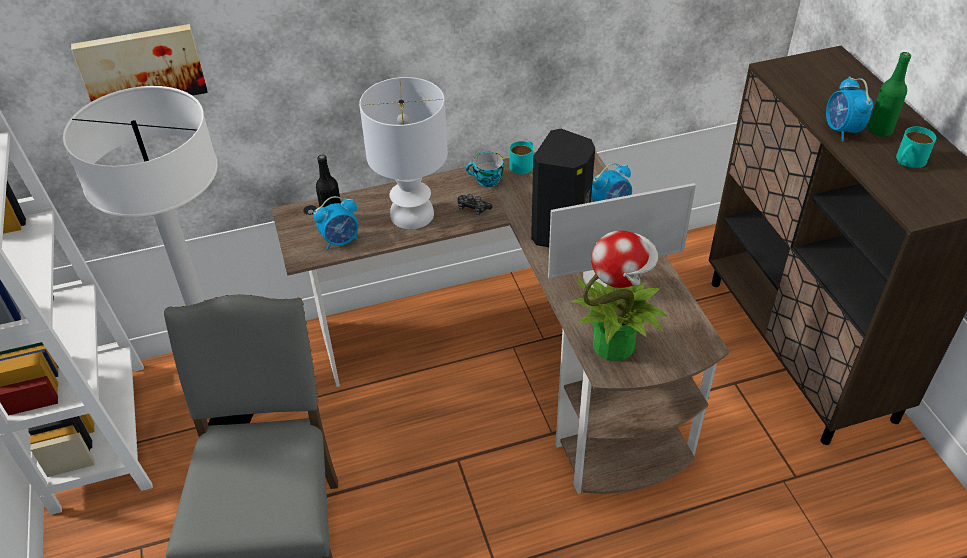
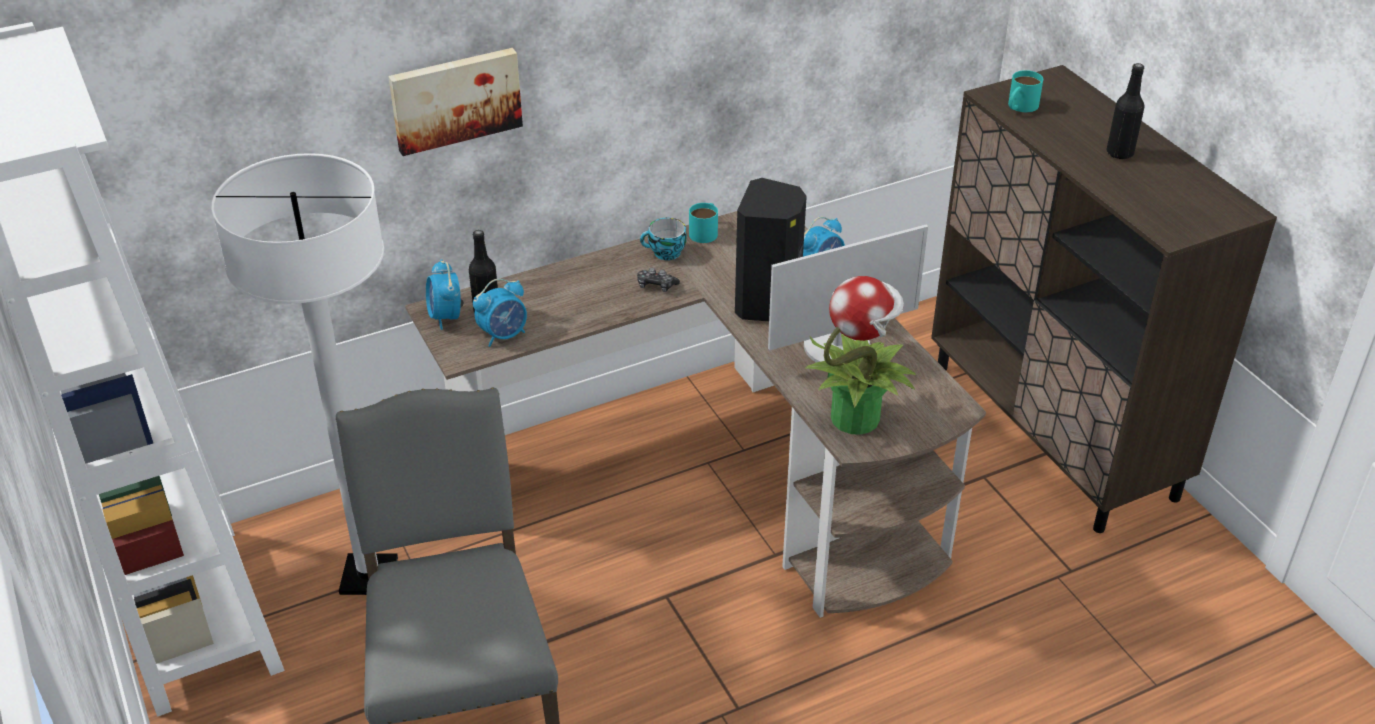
camera: 10 degrees left, 5 degrees down
(141, 66) = (266, 135): picture -> picture (455, 99)
(413, 214) = (585, 298): white table lamp -> none
(841, 130) = (1078, 156): alarm clock -> alarm clock (445, 317)
(879, 130) = (1119, 153): green bottle -> black bottle
(907, 161) = (1154, 182): turquoise mug -> turquoise mug (1020, 107)

